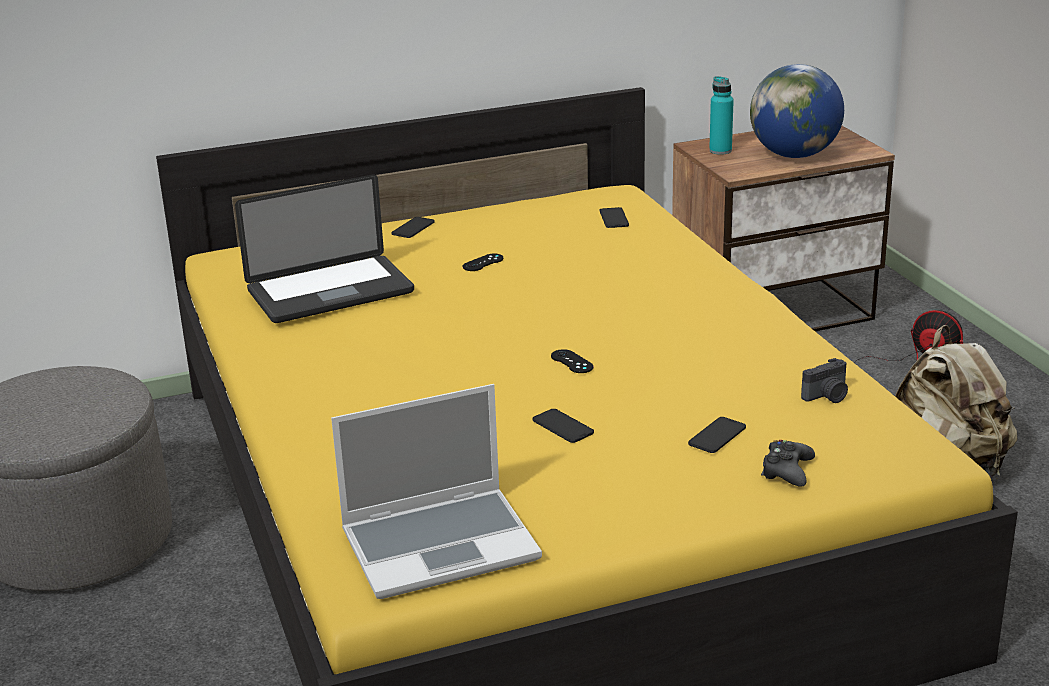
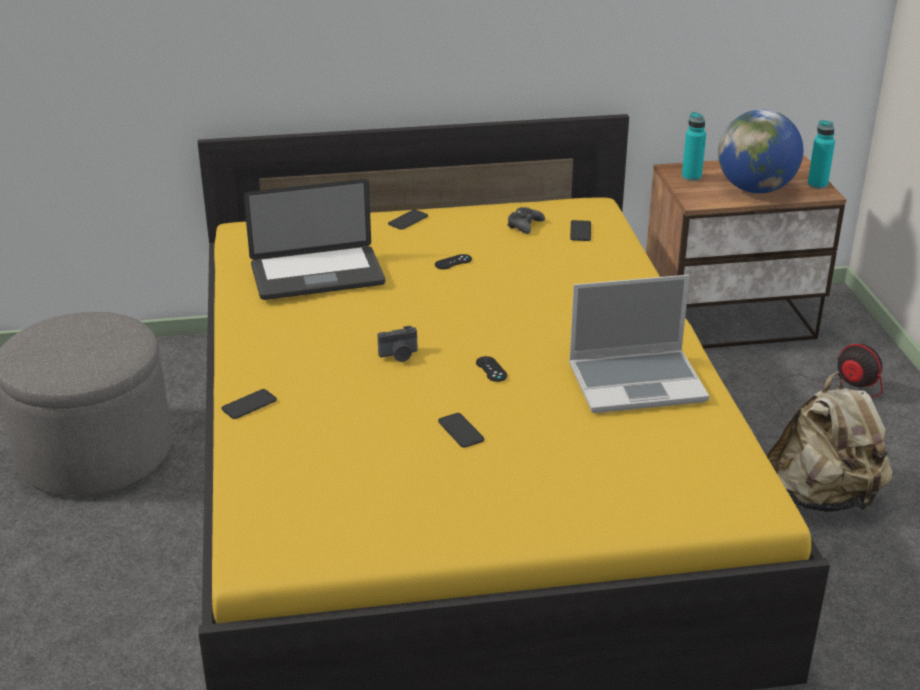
camera: 10 degrees right, 5 degrees up
(442, 544) = (323, 526): laptop -> laptop (638, 382)
(717, 436) = (585, 458): phone -> phone (249, 404)
(787, 471) = (631, 501): black game controller -> black game controller (524, 225)
(827, 396) = (695, 433): camera -> camera (399, 355)
(858, 145) = (817, 185): none -> turquoise bottle

